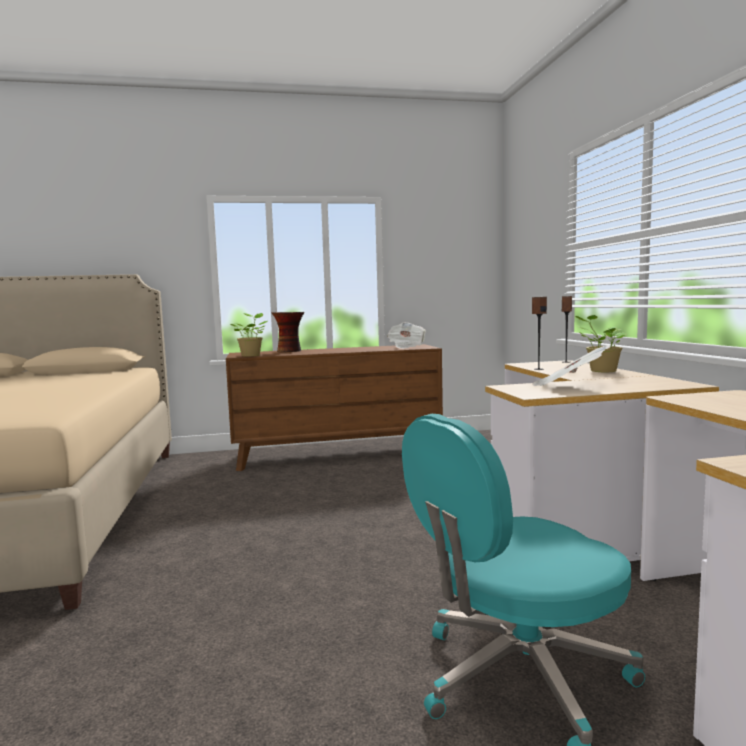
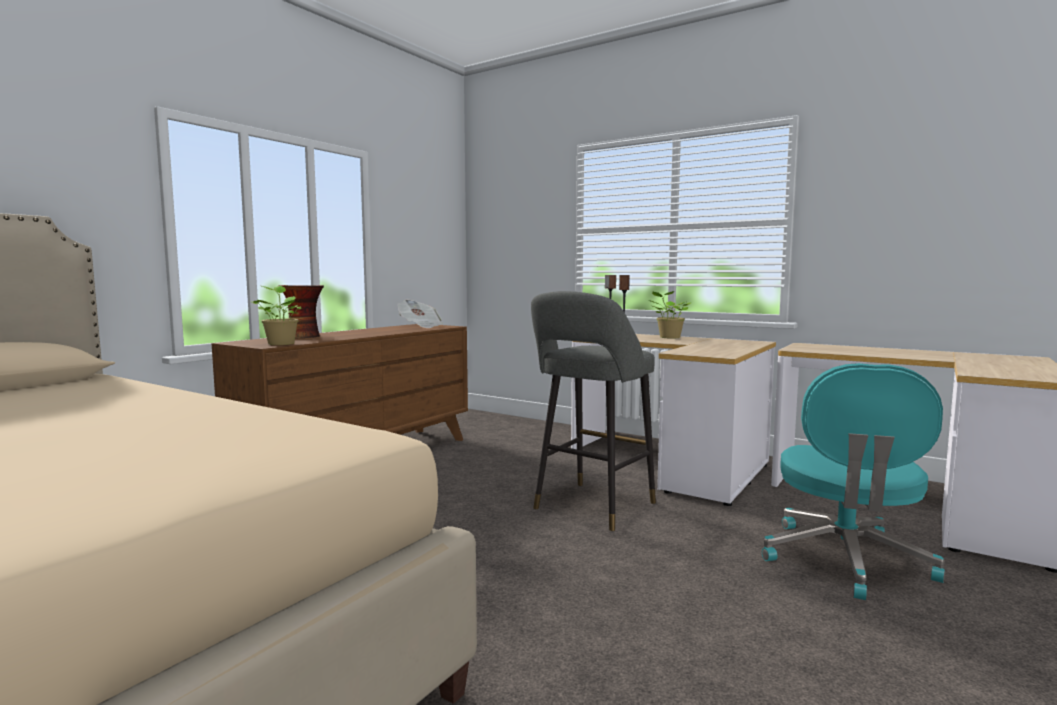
camera: 45 degrees left, 0 degrees up
(403, 534) = (591, 508): none -> grey stool
(568, 386) = (710, 348): newspaper -> none

